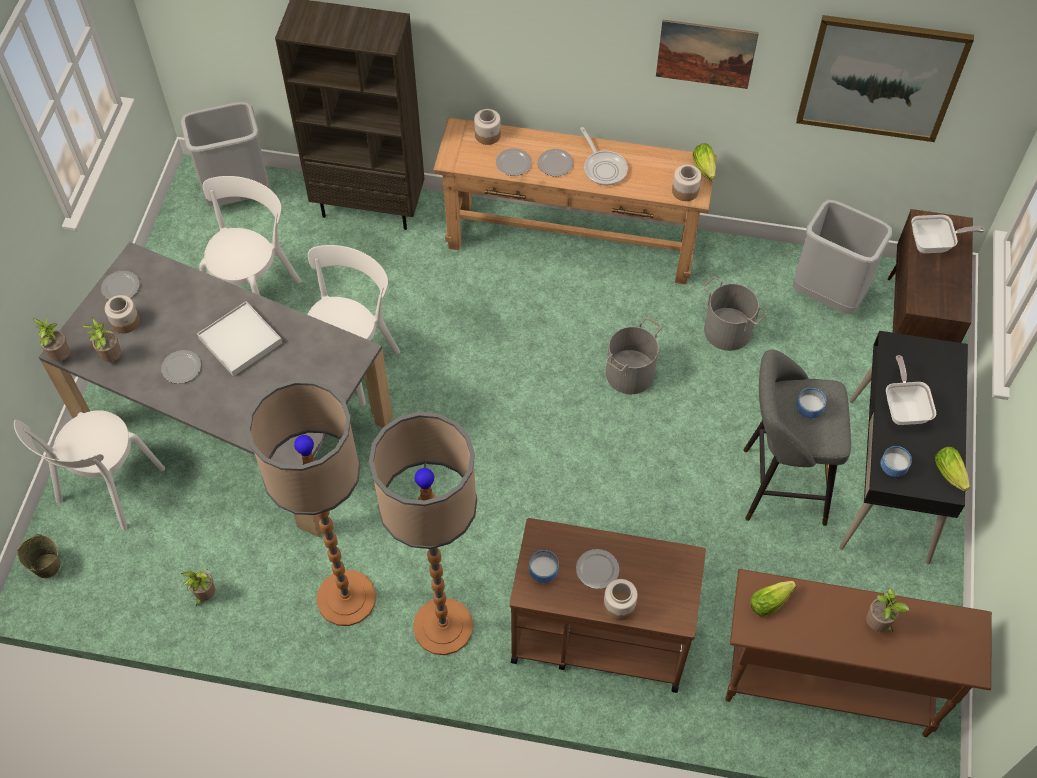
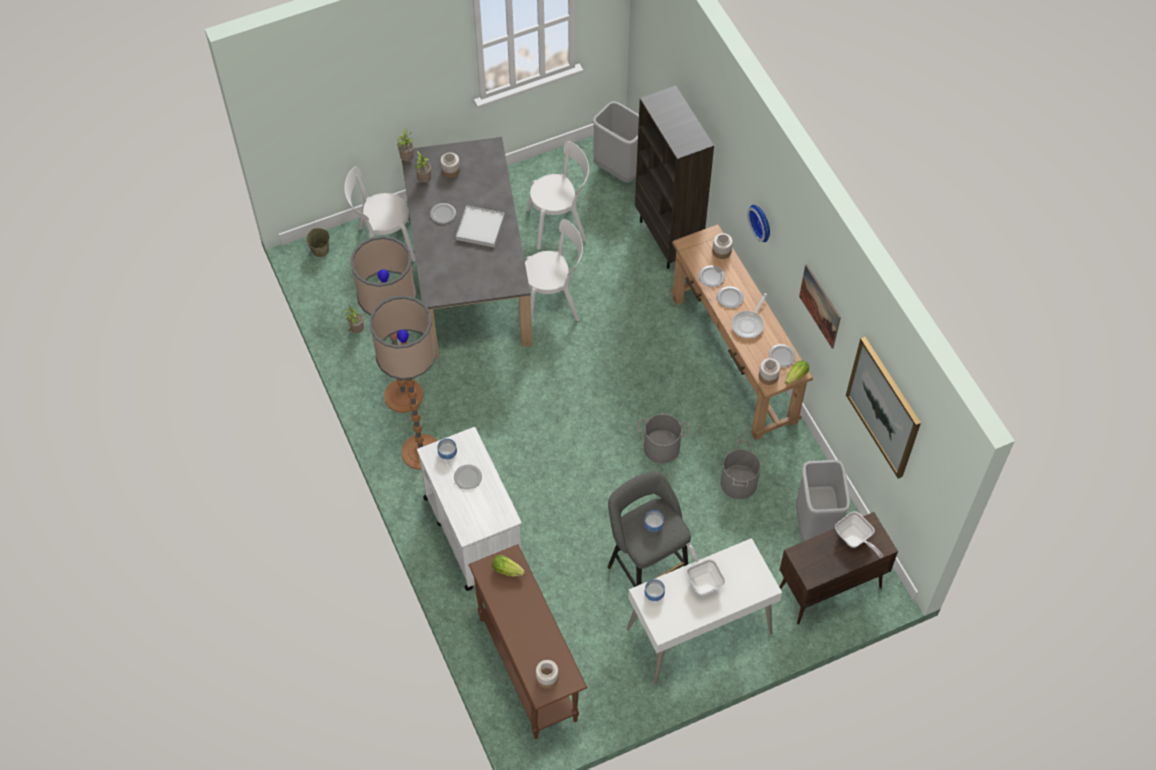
camera: 55 degrees right, 0 degrees up
(120, 288) = (469, 153): plate -> plate (781, 356)
(542, 41) = (762, 222): none -> wall clock
(598, 635) = (472, 532): brown cart -> white cart
(619, 605) = (454, 500): jar -> jar (547, 678)
(877, 625) = (533, 631): potted plant -> none
(888, 479) = (699, 632): black desk -> white desk
(904, 408) = (703, 579): frying pan -> frying pan turned 75 degrees counterclockwise
(951, 475) = (673, 628): lettuce -> none

